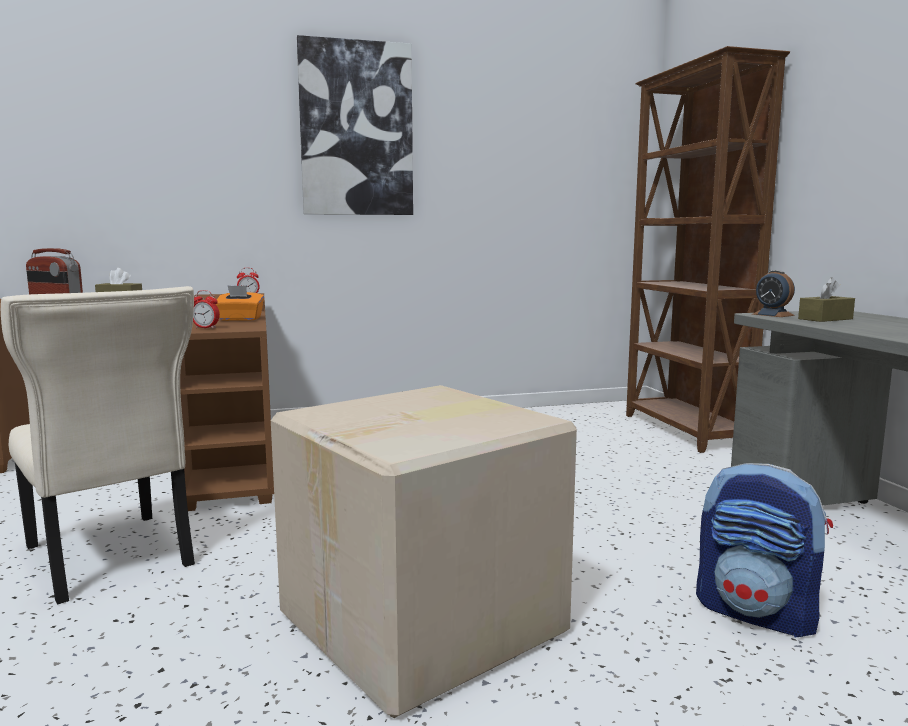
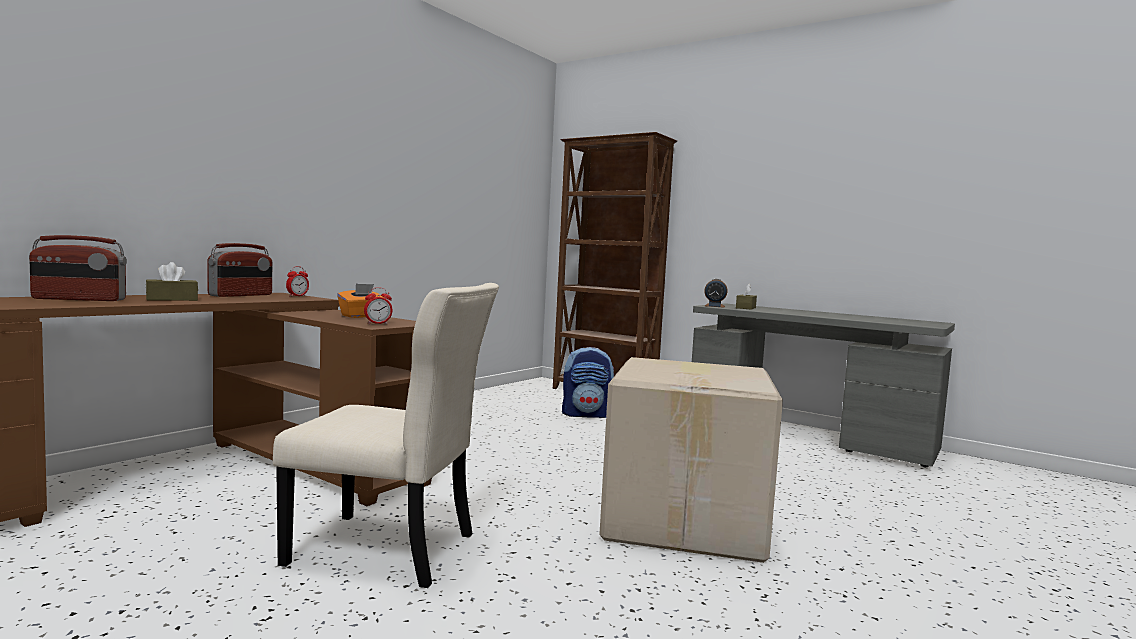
camera: 40 degrees left, 5 degrees down
(202, 296) = (241, 295): none -> radio
(356, 129) = (364, 141): picture -> none
(757, 613) = (802, 474): backpack -> backpack (587, 414)

